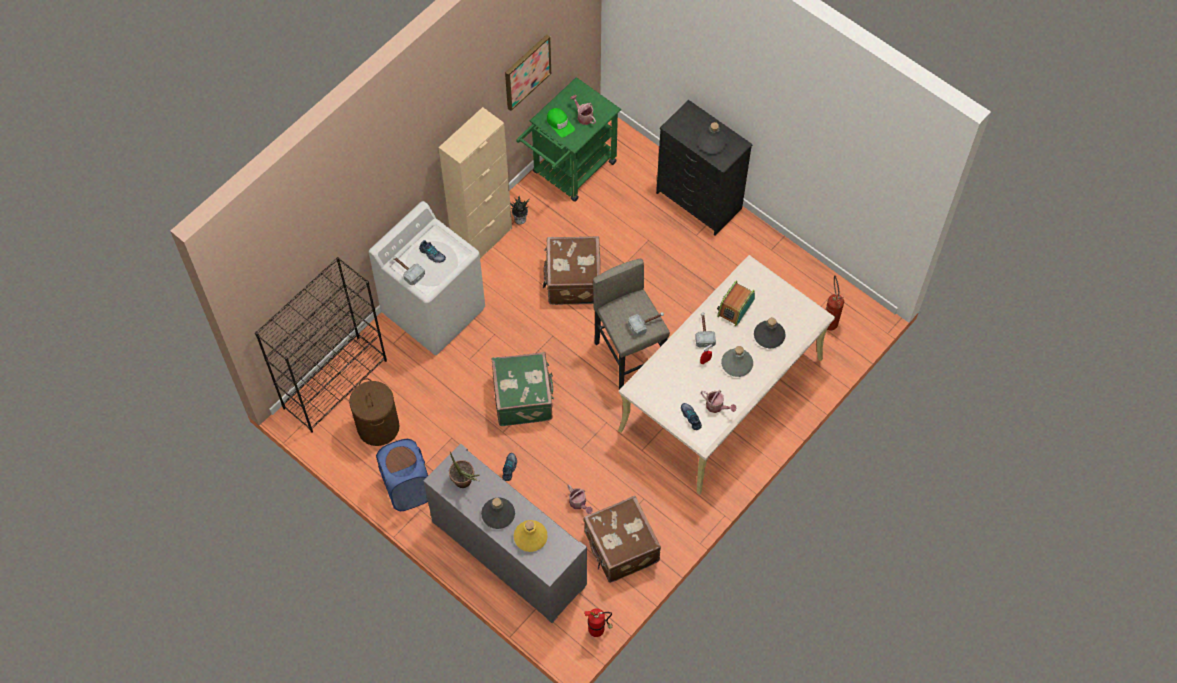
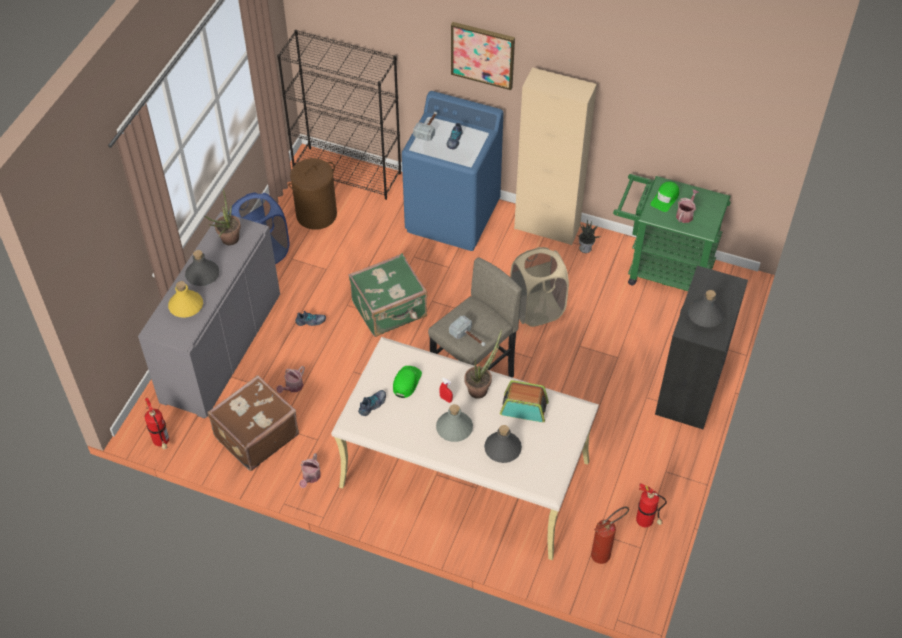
camera: 70 degrees right, 10 degrees down
(434, 310) = (453, 216): white washing machine -> blue washing machine
(527, 71) = (669, 114): picture -> picture (483, 54)
(572, 281) = (536, 309): brown suitcase -> beige laundry basket
(677, 385) = (406, 382): none -> green cap
(704, 331) = (480, 388): hammer -> potted plant
(717, 406) = (394, 424): watering can -> watering can (310, 477)
(811, 281) = (646, 522): none -> fire extinguisher

